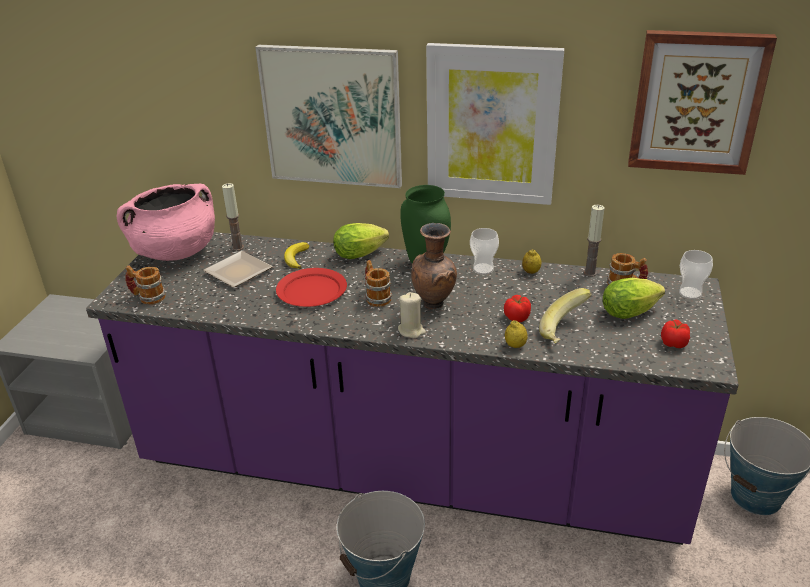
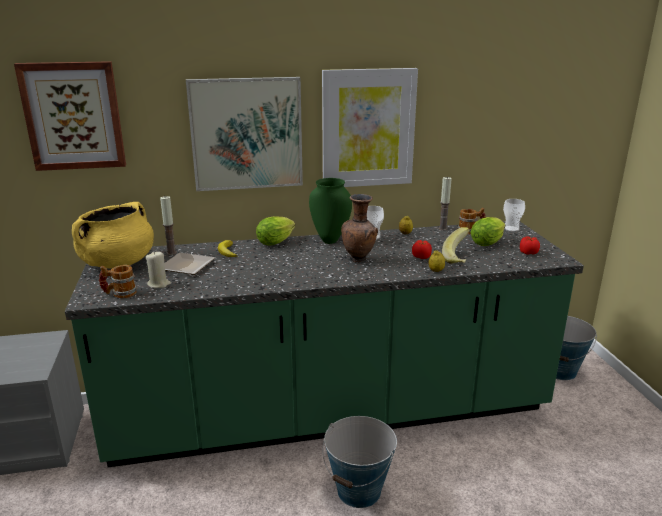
camera: 25 degrees left, 10 degrees down
(175, 252) = (118, 263): pink cooking pot -> yellow cooking pot
(312, 290) = (259, 267): red plate -> none
(376, 297) = (312, 262): mug -> none
(410, 469) = (331, 414): purple counter -> green counter
(411, 330) = (357, 276): beige candle -> beige candle (159, 284)
(697, 102) = (498, 99): picture -> picture (74, 116)

